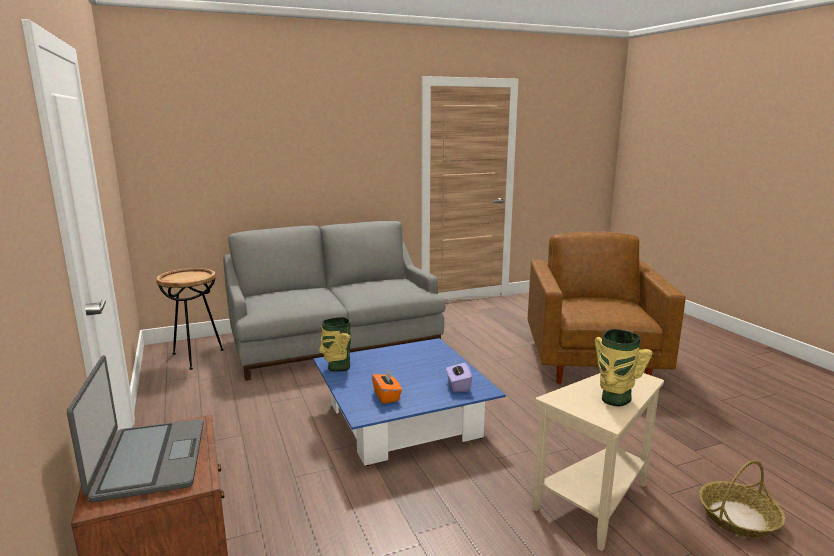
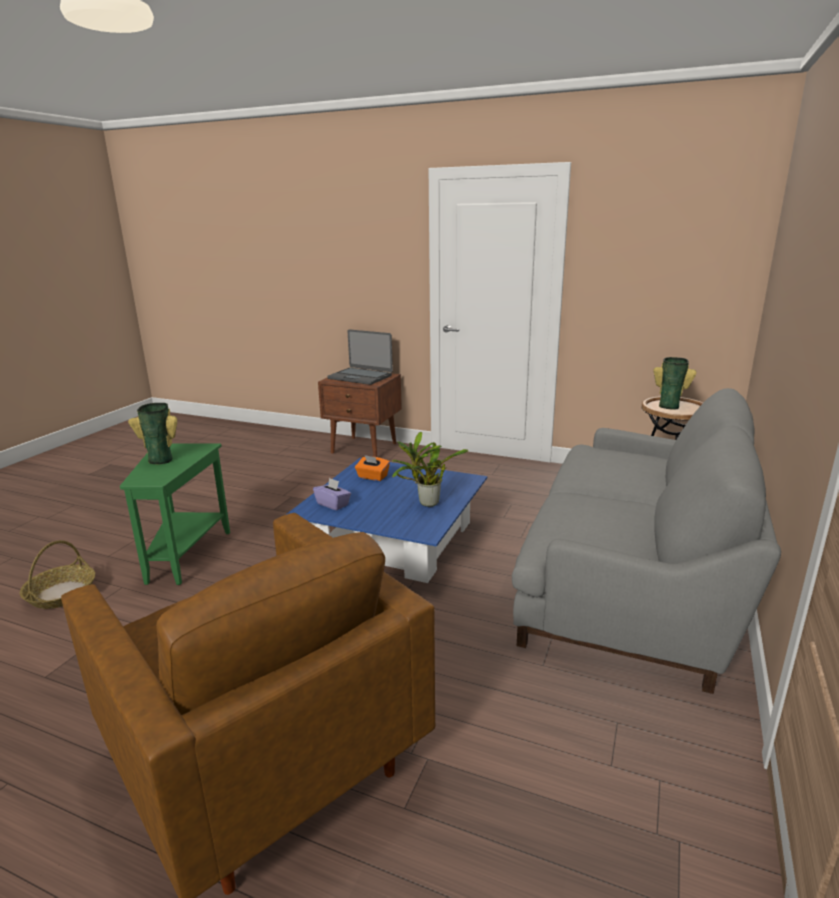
camera: 135 degrees right, 5 degrees up
(337, 367) = (451, 478): vase -> vase (669, 405)
(397, 358) = (426, 504): none -> potted plant
(594, 504) = (185, 553): beige side table -> green side table

